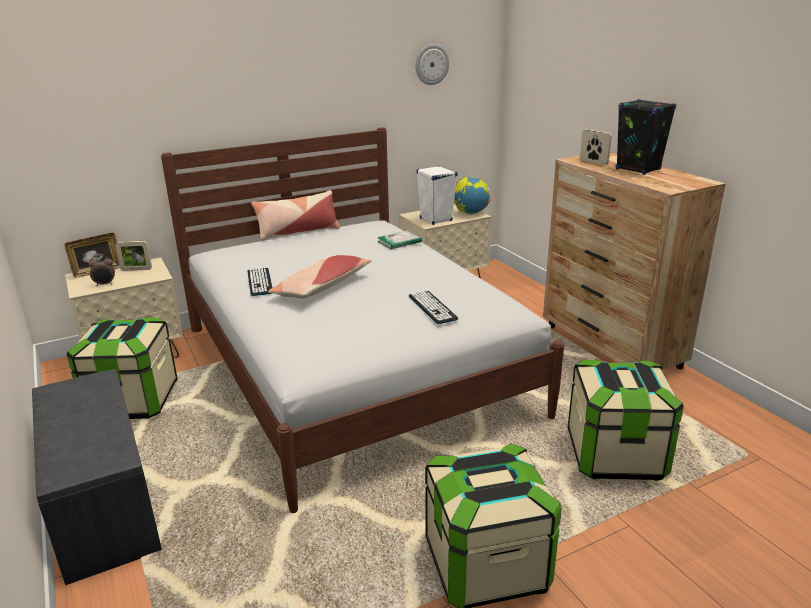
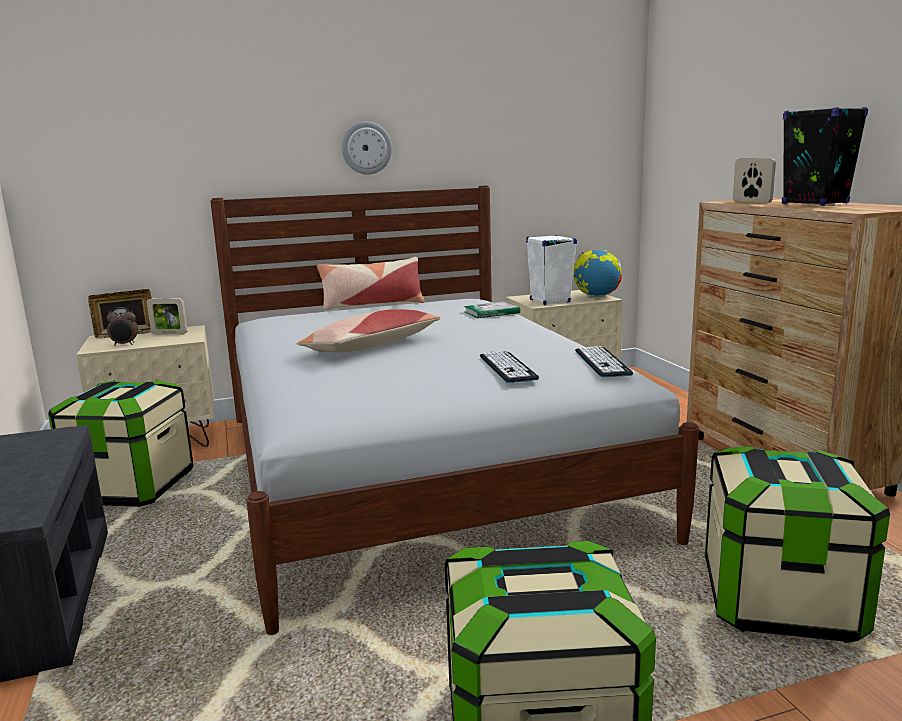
camera: 10 degrees right, 10 degrees down
(260, 282) = (297, 340): keyboard -> keyboard (602, 362)
(431, 64) = (549, 113): wall clock -> wall clock (366, 148)

